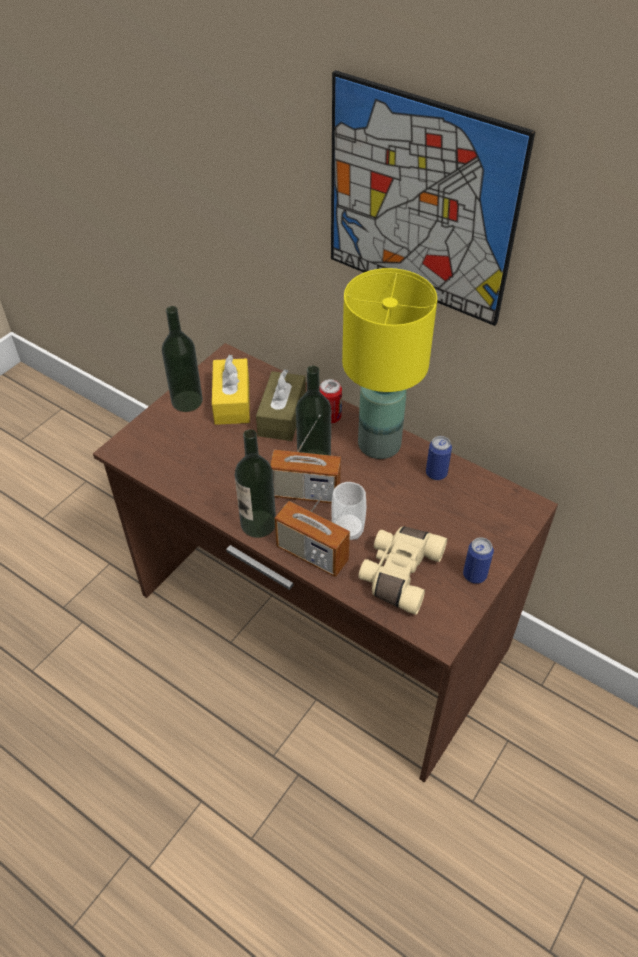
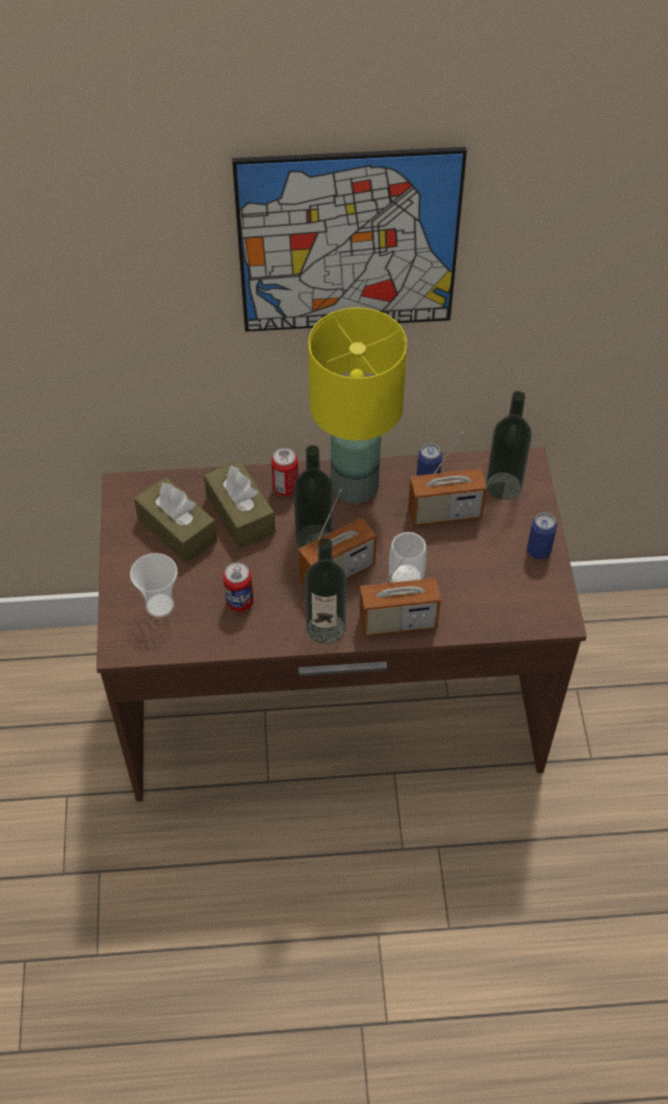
camera: 40 degrees left, 5 degrees up
(170, 440) = (160, 605): none -> cup
(187, 401) = (132, 557): bottle -> bottle (503, 486)
(221, 470) = (239, 602): none -> can
(232, 401) = (177, 529): yellow tissue box -> brown tissue box
(398, 573) = (481, 589): beige binoculars -> none
(427, 502) = (444, 513): none -> radio

